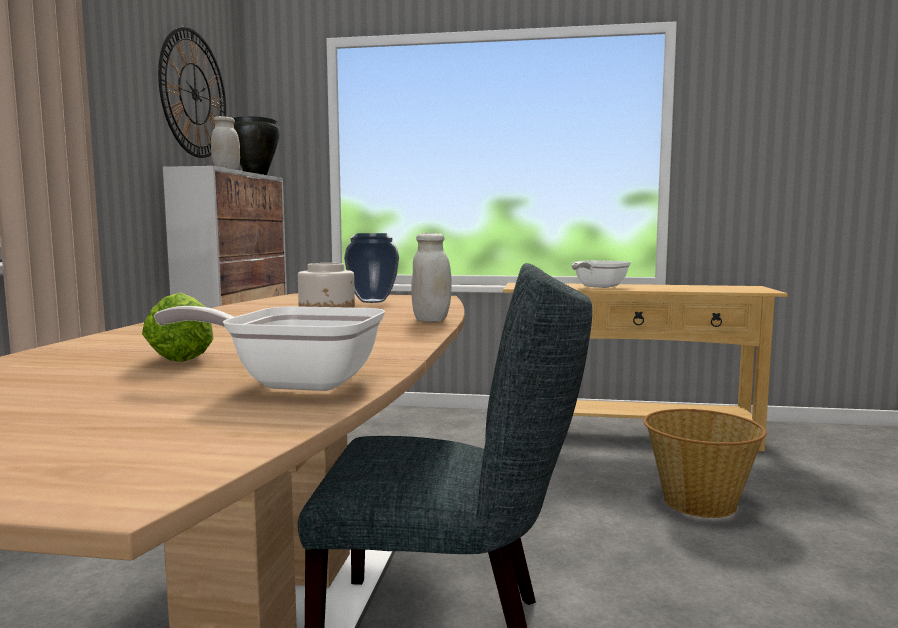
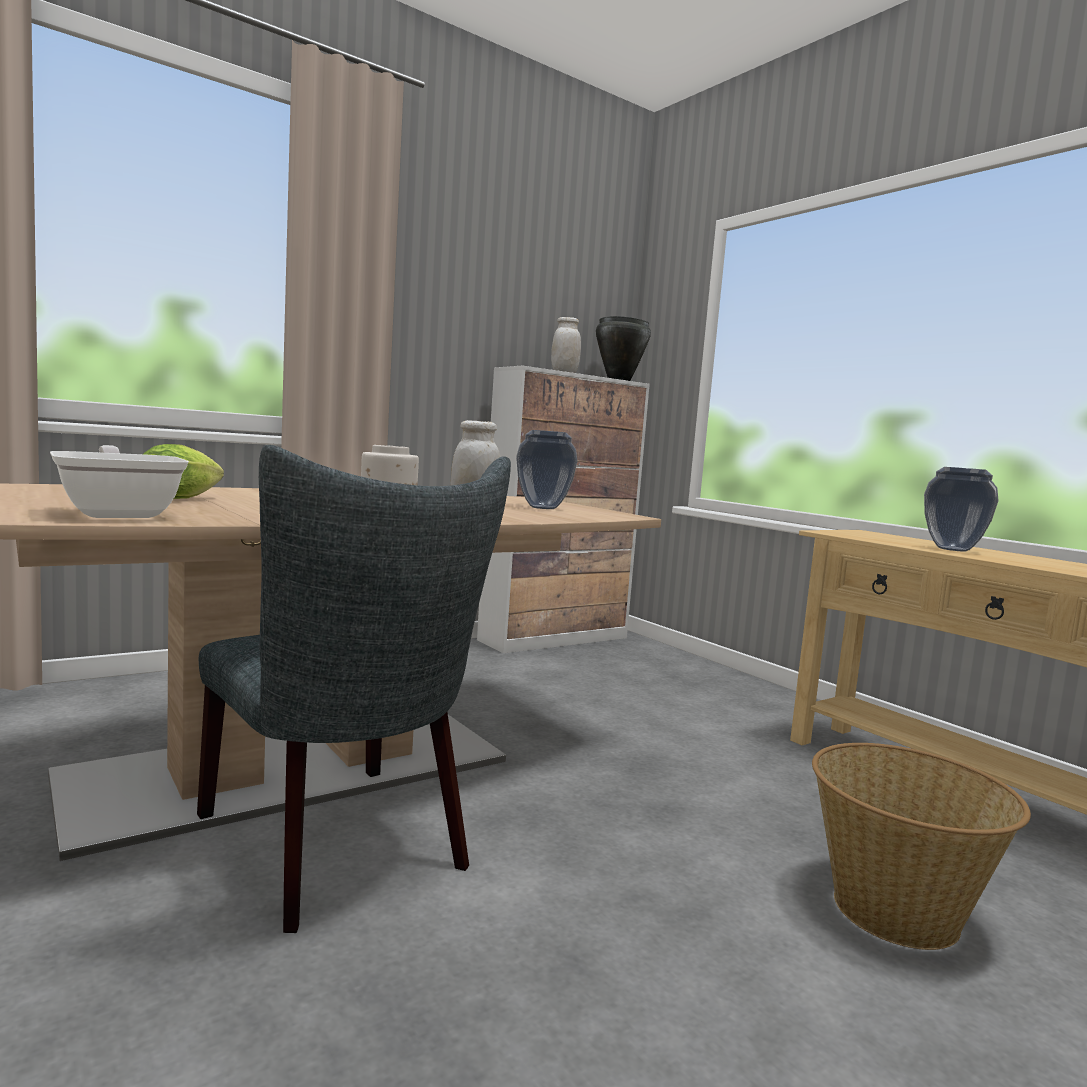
camera: 45 degrees right, 0 degrees up
(194, 94) = (559, 297): wall clock -> none
(597, 287) = (951, 549): frying pan -> vase

